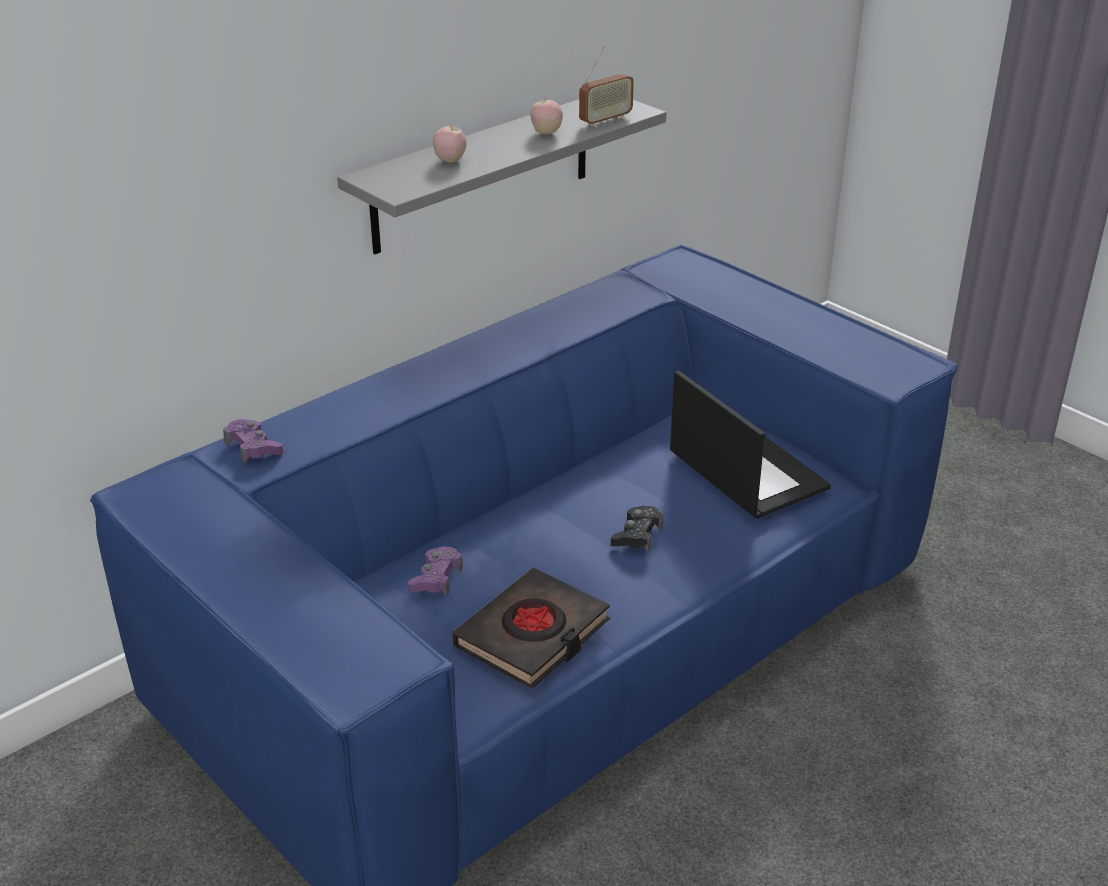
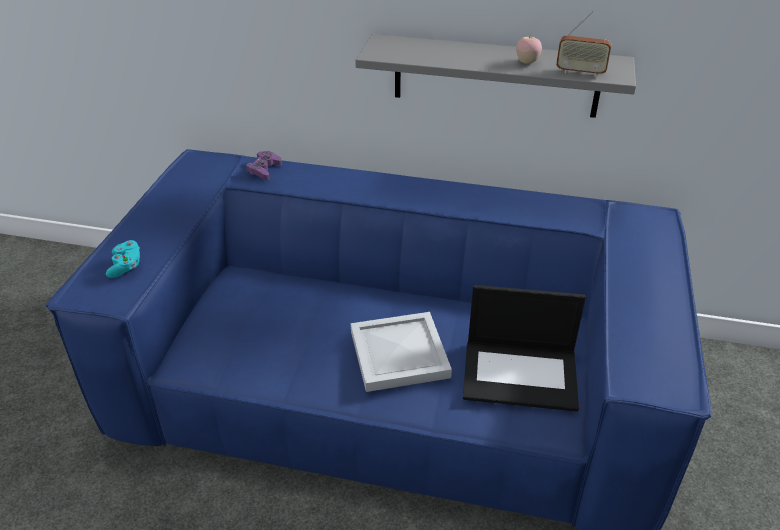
camera: 55 degrees right, 5 degrees up
(336, 630) = (126, 266): none -> turquoise game controller
(436, 578) = (283, 295): purple game controller -> none
(450, 160) = (438, 51): apple -> none
(533, 635) = (263, 356): black book -> none
(637, 535) = (398, 355): black game controller -> white tray
(745, 470) = (521, 374): laptop -> laptop turned 75 degrees clockwise

